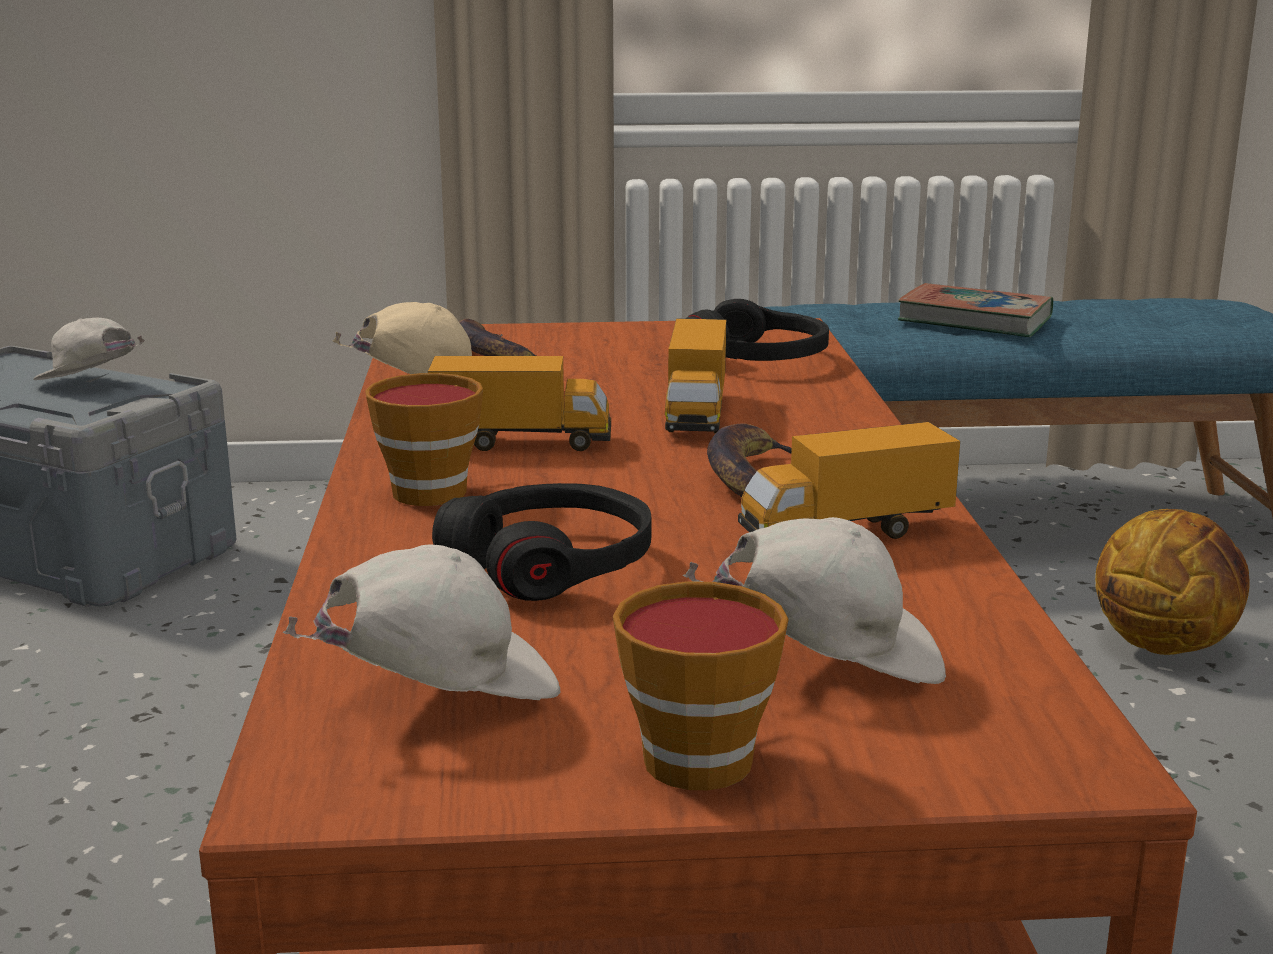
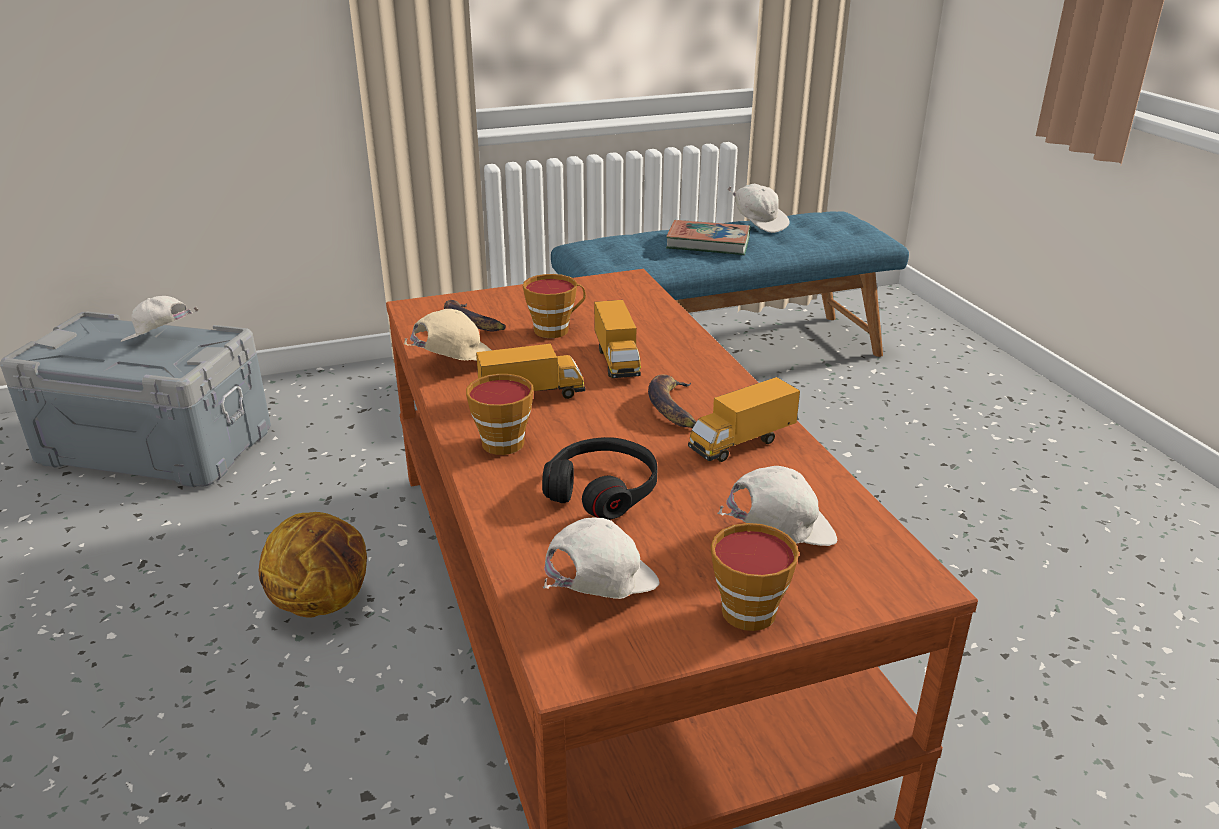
camera: 15 degrees left, 10 degrees up
(621, 373) = (555, 329): none -> cup
(758, 359) = (627, 308): black headphones -> none
(1077, 303) = (759, 223): none -> white cap
(1165, 645) = (833, 425): basketball -> basketball (323, 602)

